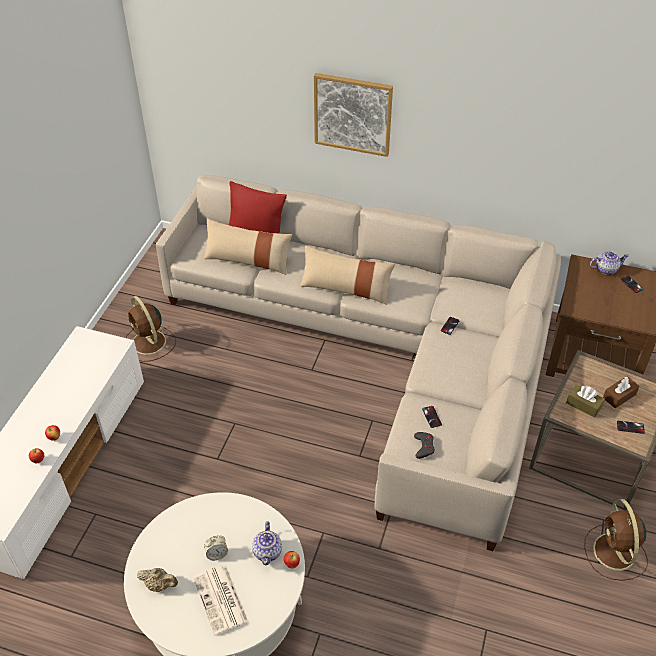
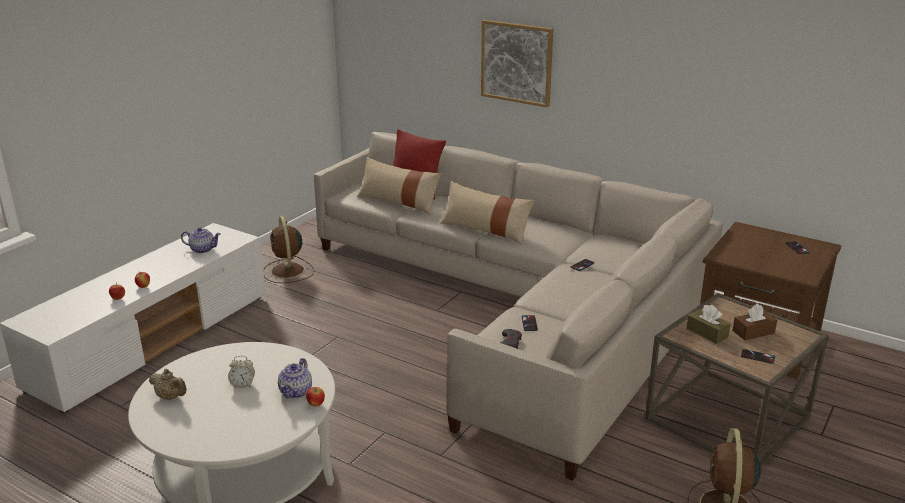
camera: 15 degrees right, 20 degrees down
(221, 600) = (225, 419): newspaper -> none
(605, 269) = (770, 235): teapot -> teapot (202, 249)

